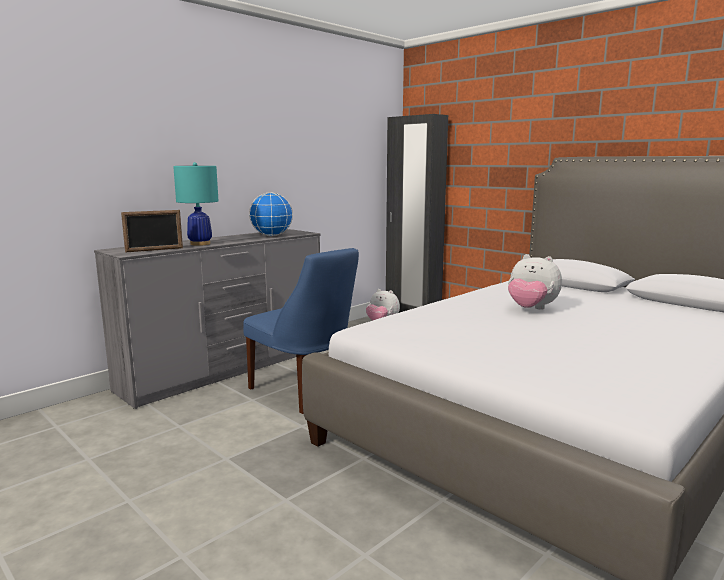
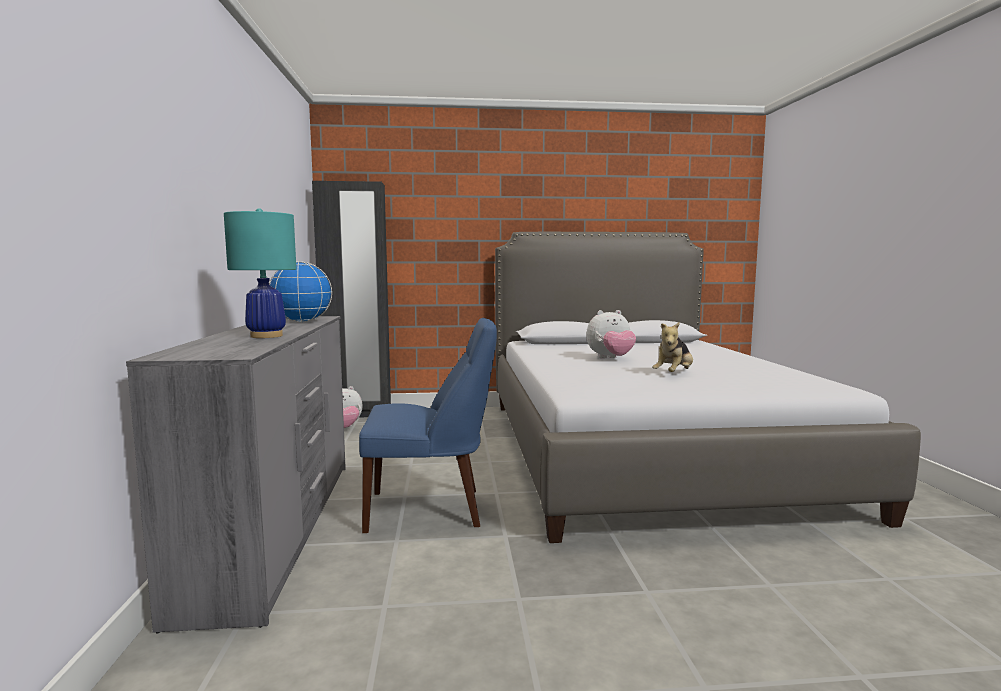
camera: 50 degrees left, 5 degrees down
(154, 250) = (247, 347): picture frame -> none
(523, 338) = (674, 374): none -> plush toy

